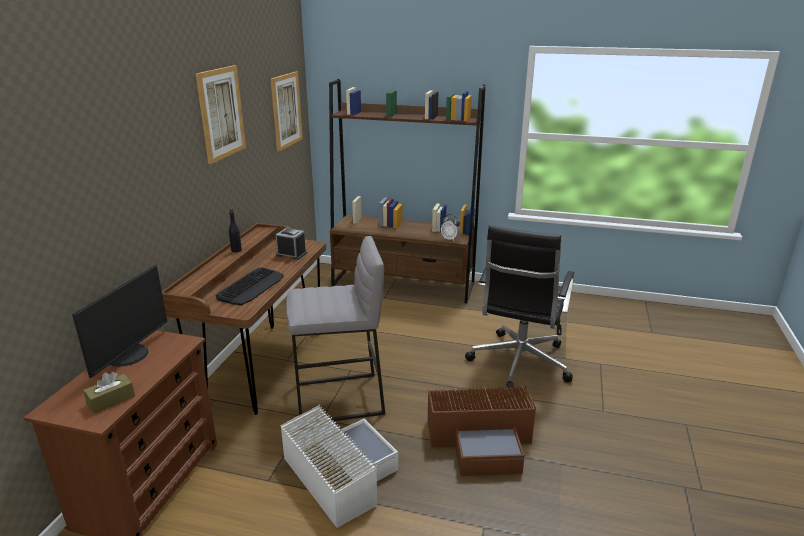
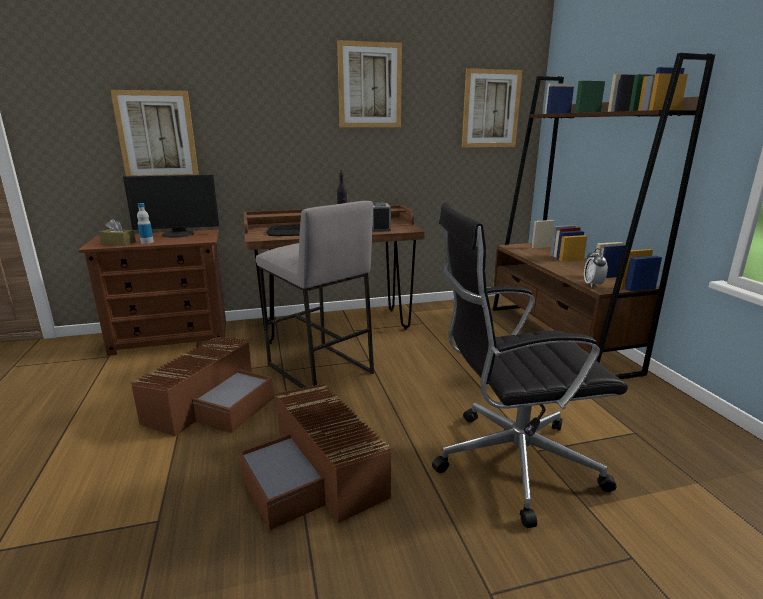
camera: 60 degrees right, 5 degrees down
(65, 242) = (157, 136): none -> picture
(139, 379) = (147, 242): none -> bottle
(339, 473) = (212, 402): white storage box -> brown storage box

